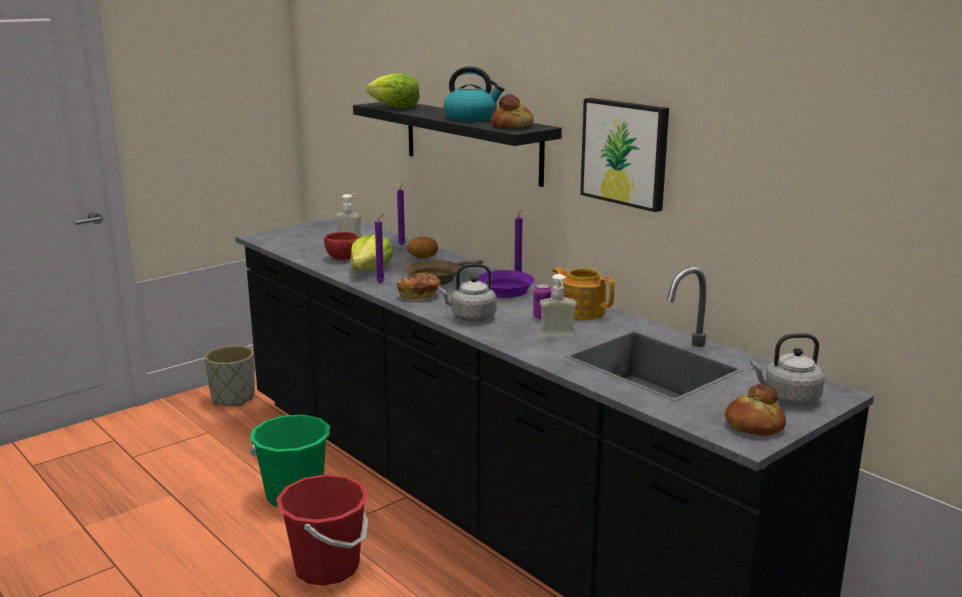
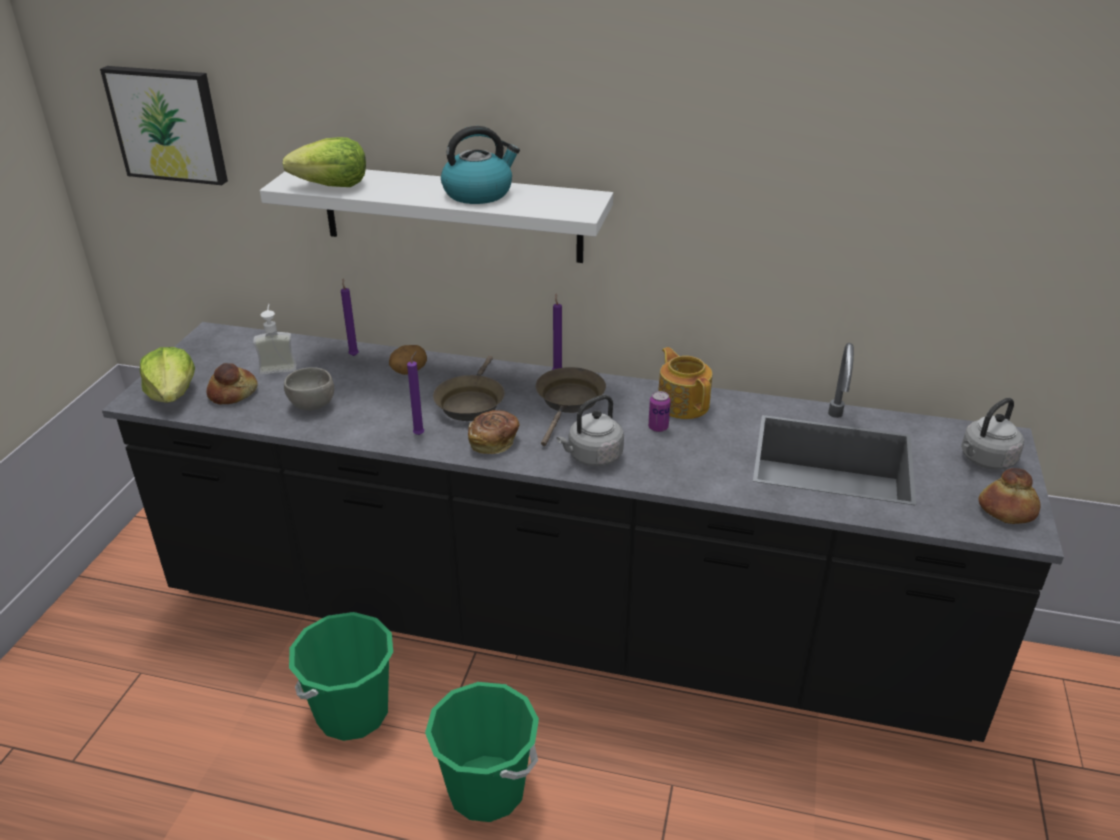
camera: 35 degrees left, 15 degrees up
(233, 398) = (119, 605): grey planter -> none
(327, 567) = (487, 789): red bucket -> green bucket
(342, 258) = (313, 405): red bowl -> grey bowl
(370, 270) = (377, 417): lettuce -> lettuce (172, 394)
(471, 141) = (451, 213): black shelf -> white shelf
(500, 292) = (569, 402): purple frying pan -> brown frying pan
(512, 126) = (560, 203): bread -> bread (233, 393)
(558, 338) = (714, 456): soap dispenser -> none
(581, 311) = (683, 404): teapot -> teapot turned 60 degrees clockwise
(626, 153) = (717, 217): picture -> picture (168, 124)

